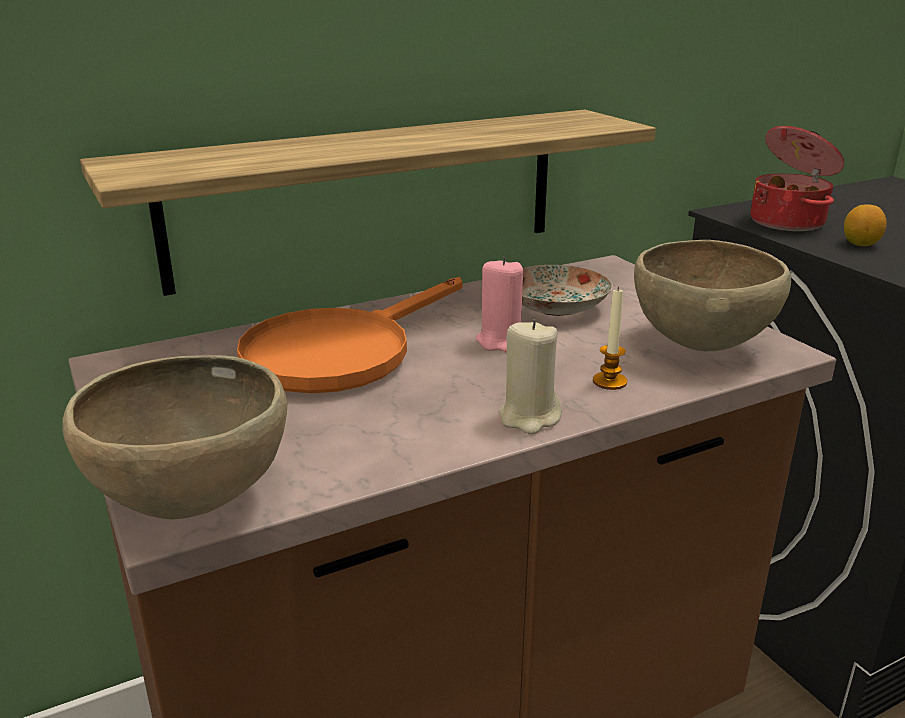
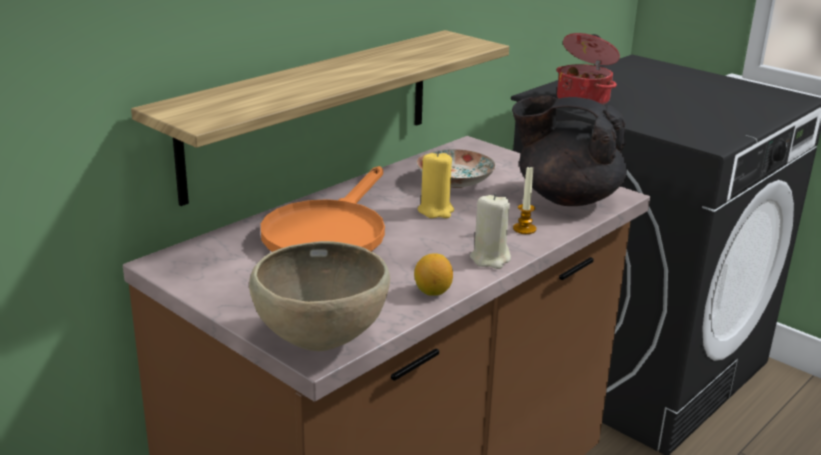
camera: 20 degrees left, 0 degrees up
(502, 341) = (436, 211): pink candle -> yellow candle
(700, 346) = (566, 198): brown bowl -> black teapot
(860, 244) = (637, 114): lemon -> lemon (432, 291)

